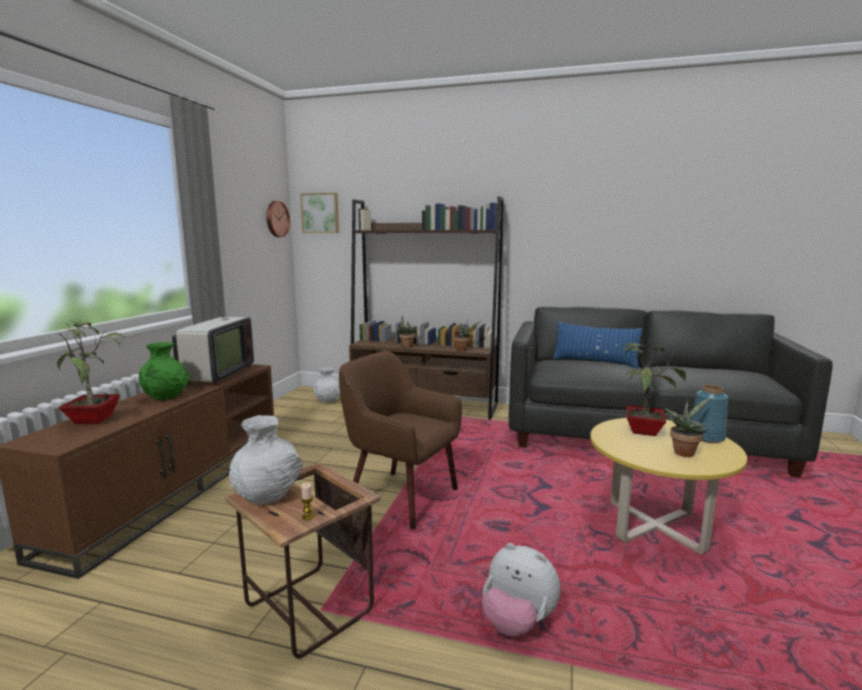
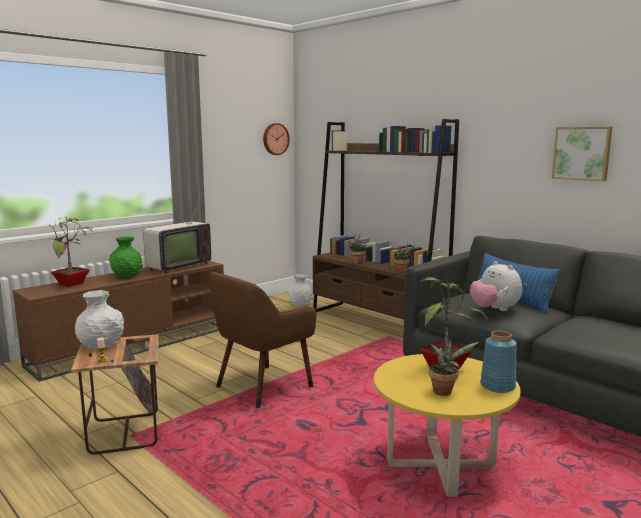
camera: 30 degrees right, 0 degrees up
(320, 213) = (314, 133): picture -> picture (582, 153)
(401, 497) = (262, 386): brown armchair -> brown armchair turned 105 degrees counterclockwise
(518, 622) = (232, 484): plush toy -> plush toy (494, 309)

